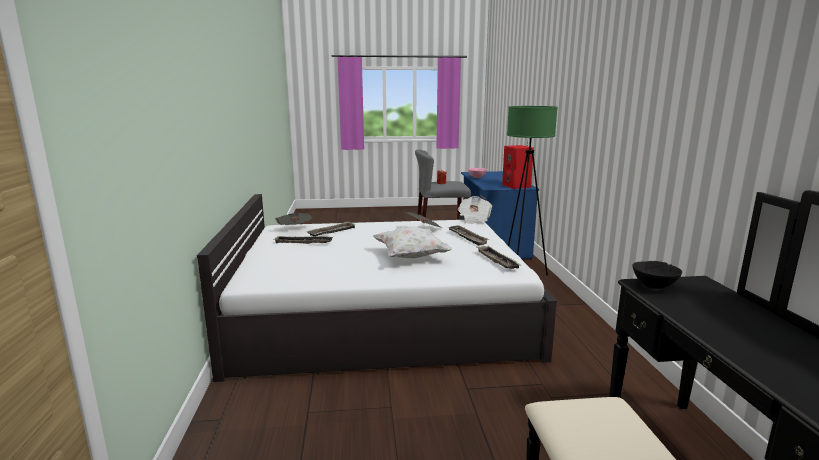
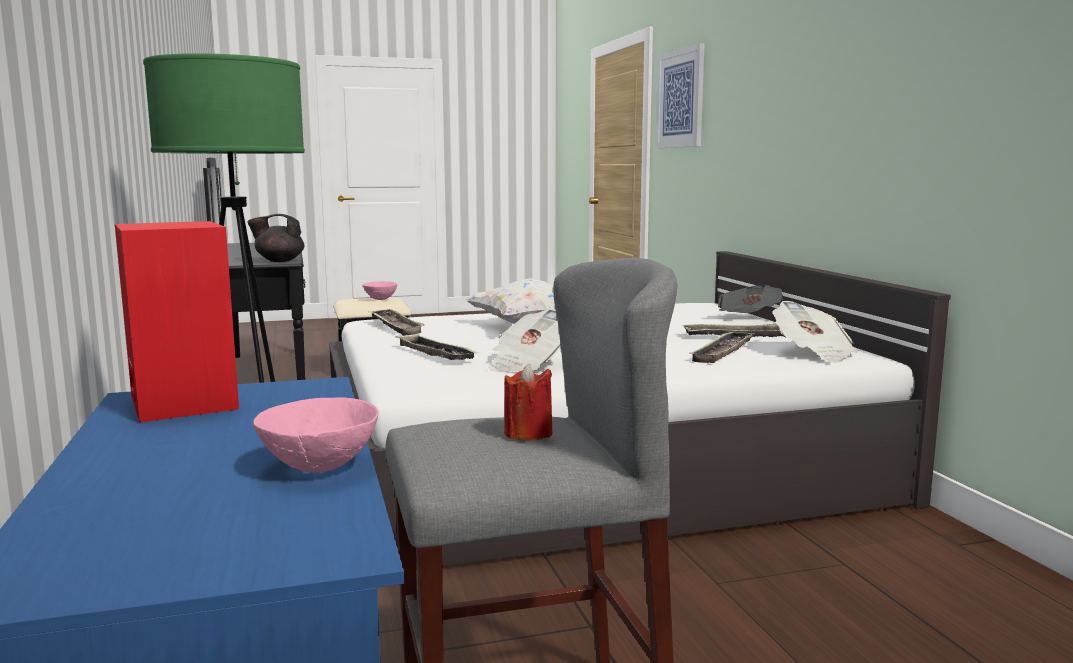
camera: 170 degrees right, 5 degrees down
(112, 101) = (680, 99): none -> picture
(474, 219) = (405, 395): newspaper -> newspaper (748, 318)
(586, 426) = (380, 299): none -> pink bowl
(654, 287) = (279, 261): black bowl -> black teapot

